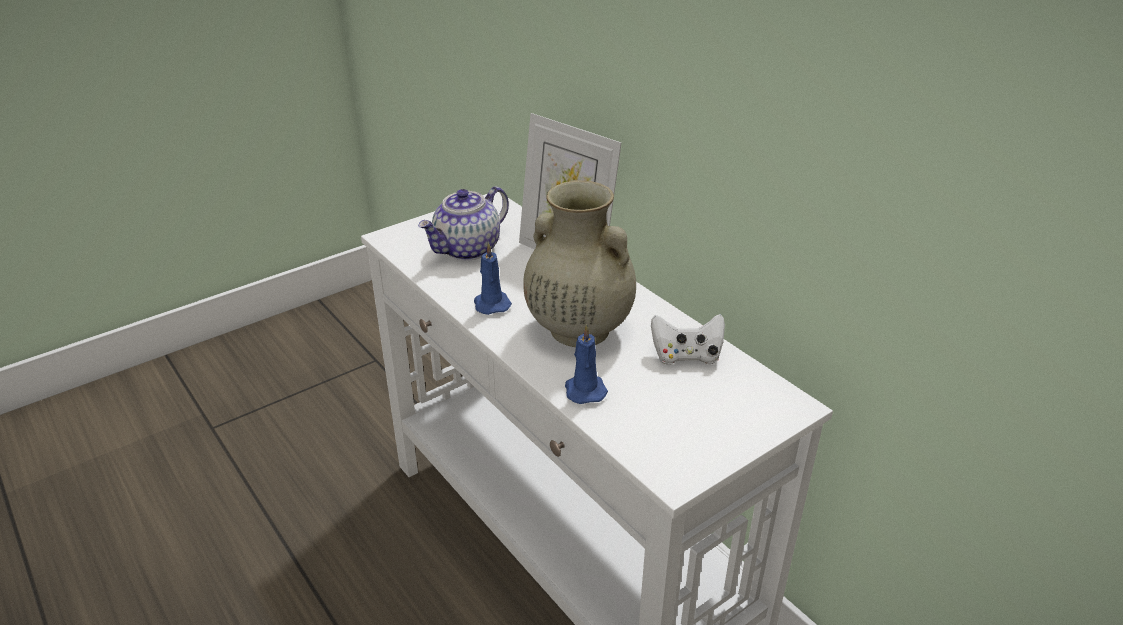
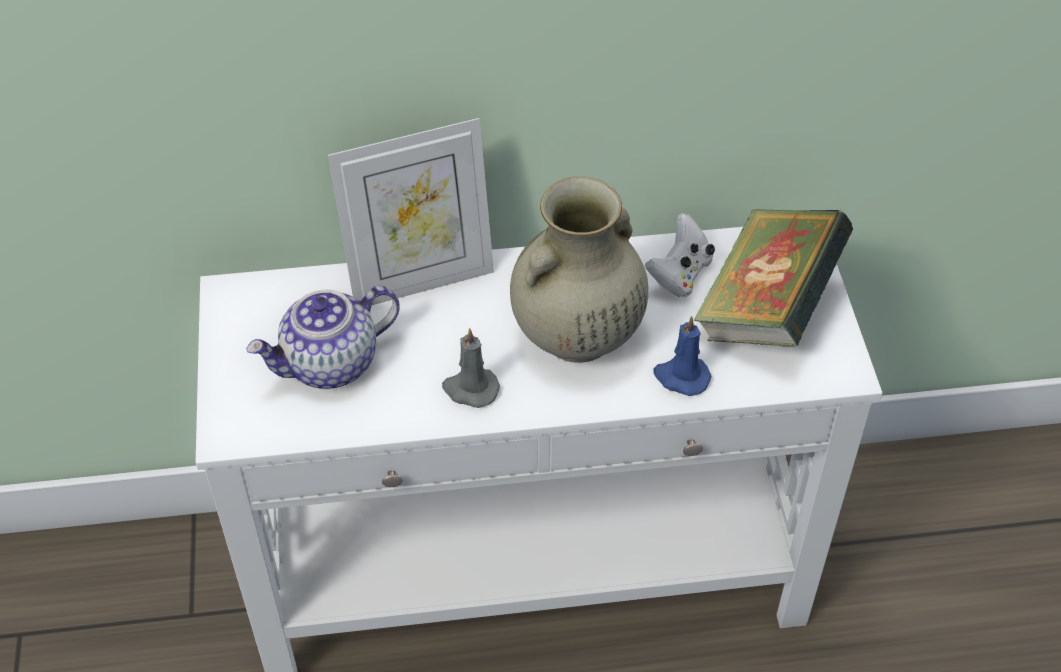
camera: 60 degrees left, 15 degrees up
(467, 249) = (330, 364): teapot -> teapot turned 75 degrees clockwise
(491, 303) = (470, 389): blue candle -> grey candle
(698, 411) = (766, 309): none -> book

